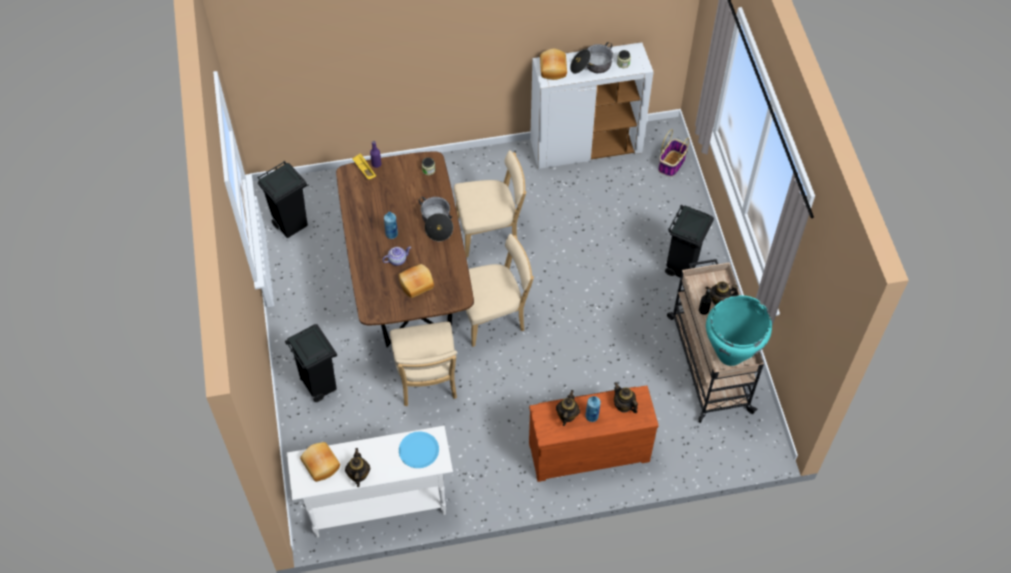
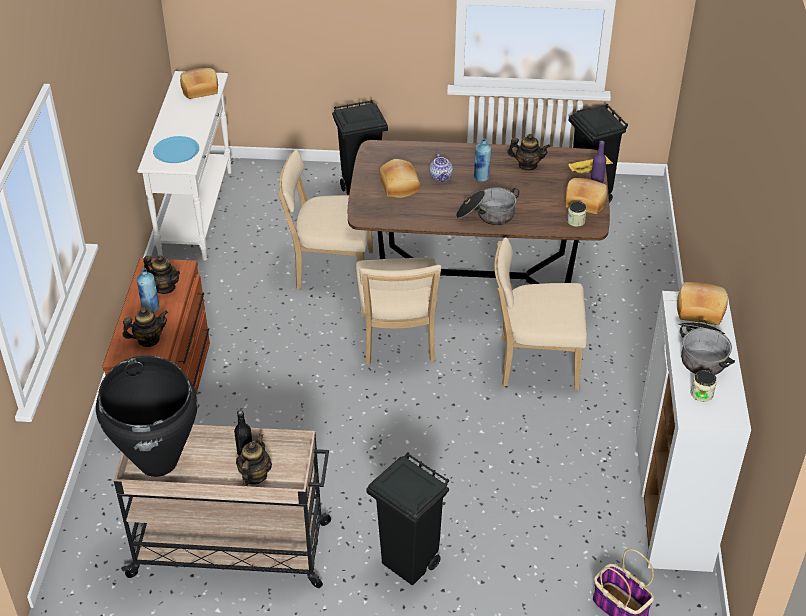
camera: 105 degrees right, 15 degrees down
(358, 474) = (174, 110): teapot -> teapot (527, 165)
(404, 167) = (585, 202): none -> bread
(490, 232) = (534, 363): beige chair -> beige chair turned 90 degrees clockwise
(730, 354) = (158, 462): turquoise vase -> black vase

